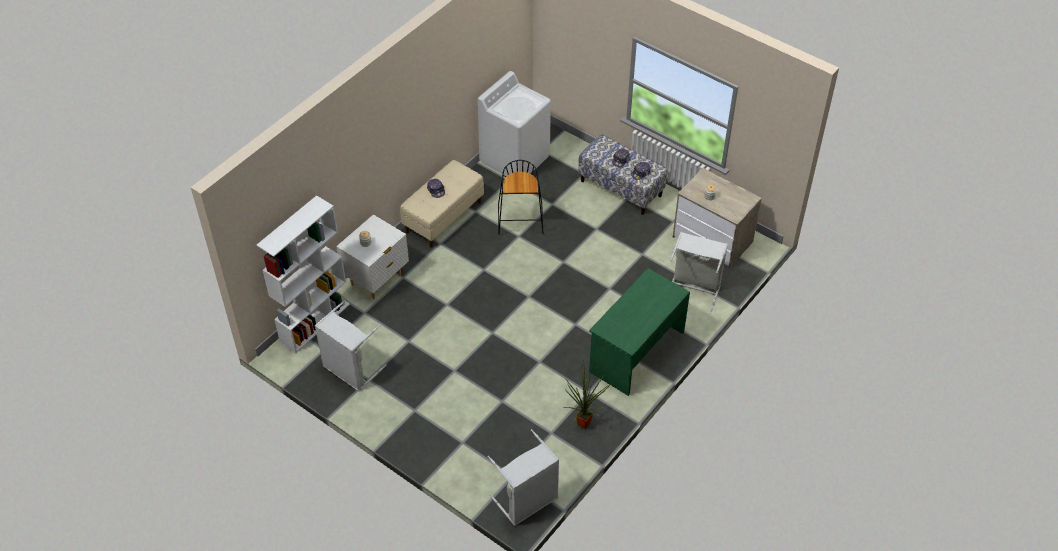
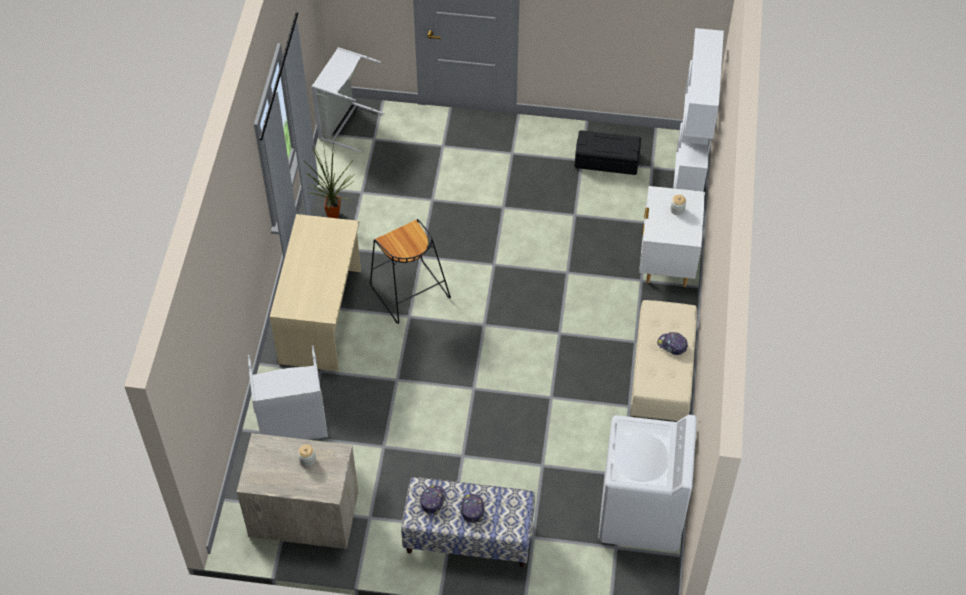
camera: 150 degrees right, 5 degrees up
(350, 370) = (607, 160): grey laundry basket -> black storage box
(521, 221) = (563, 420): black stool -> black stool (408, 291)
(636, 351) = (322, 316): green desk -> beige desk

